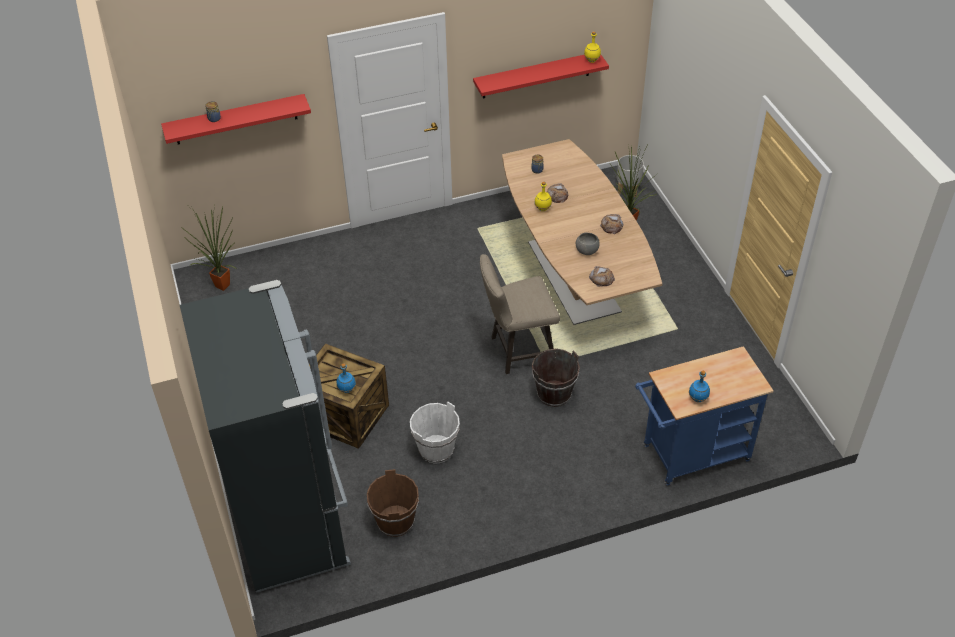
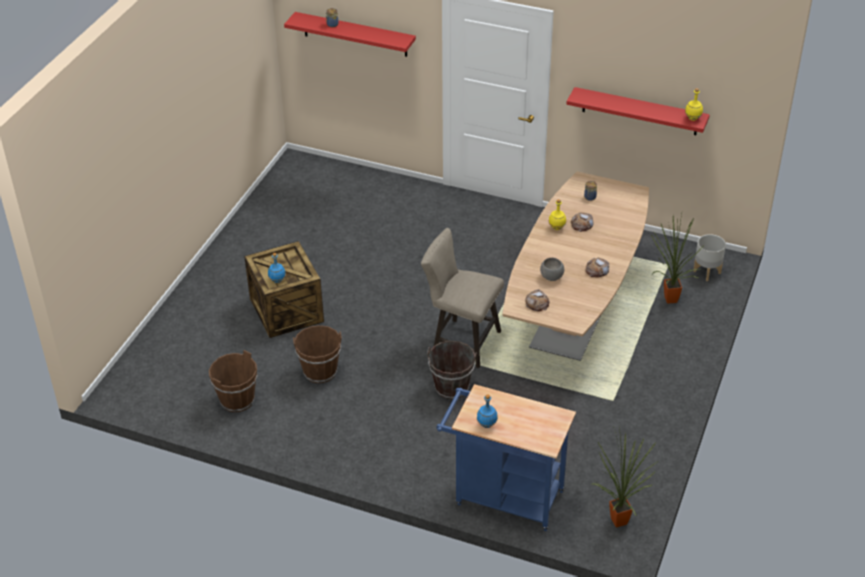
camera: 40 degrees right, 5 degrees down
(221, 285) = (306, 175): potted plant -> potted plant (618, 519)
(290, 518) = (174, 354): black fridge -> none
(436, 449) = (320, 371): white bucket -> brown bucket

